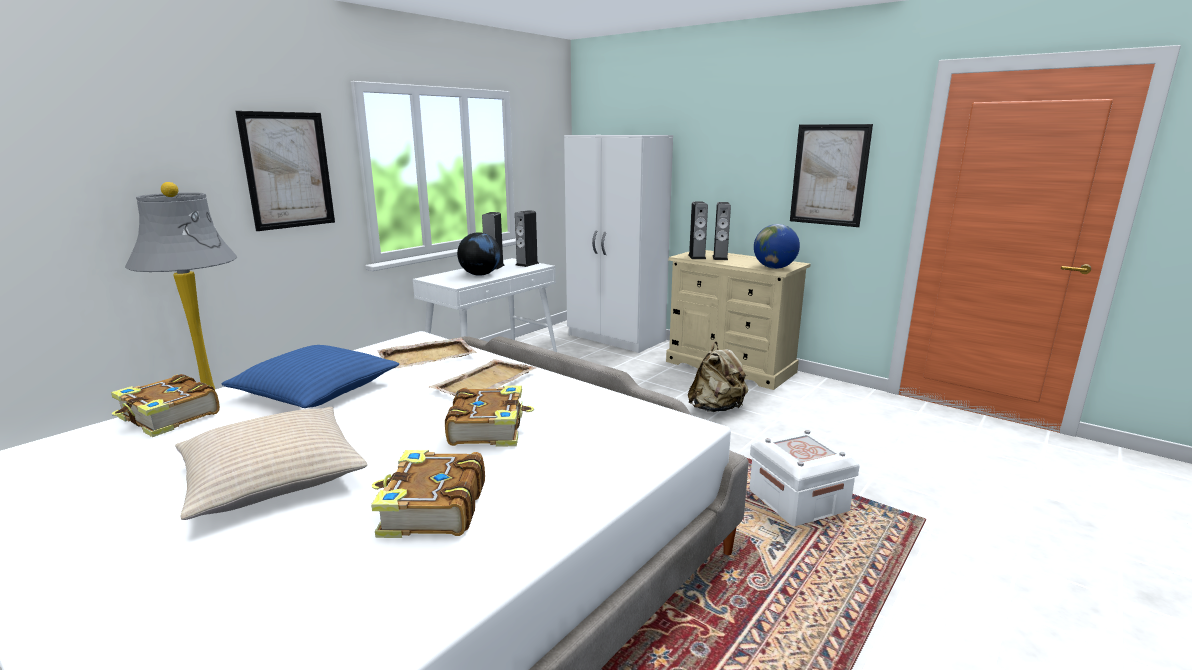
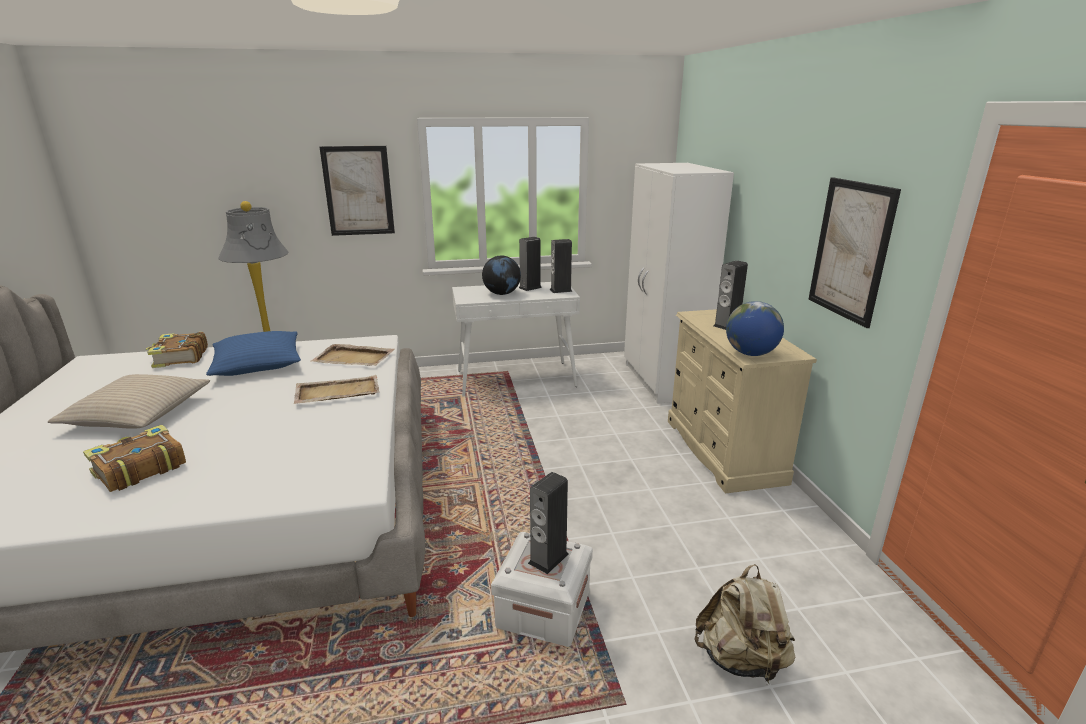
camera: 40 degrees right, 5 degrees up
(489, 428) = (266, 429): book -> none
(696, 257) = (704, 318): speaker -> speaker (548, 558)
(716, 408) = (631, 487): beige backpack -> beige backpack (741, 659)

